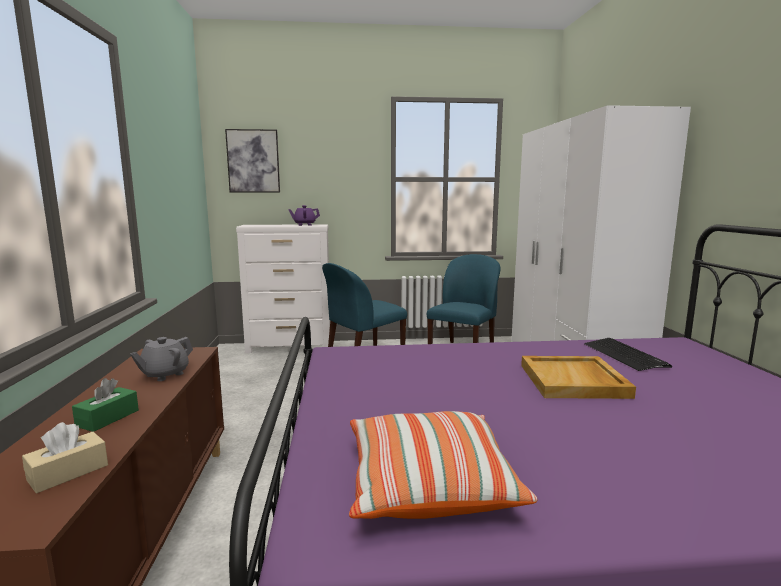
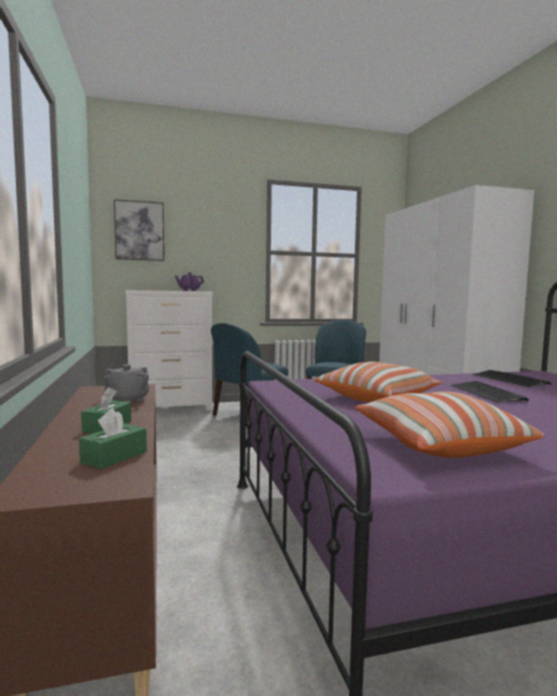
camera: 10 degrees left, 5 degrees down
(68, 472) = (114, 457): beige tissue box -> green tissue box
(430, 386) = (377, 398): none -> pillow
(574, 381) = (487, 393): beige tray -> keyboard

